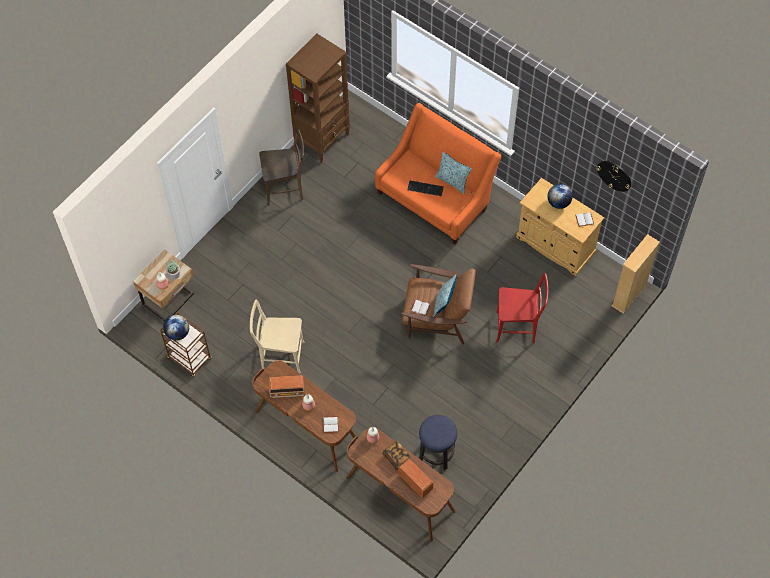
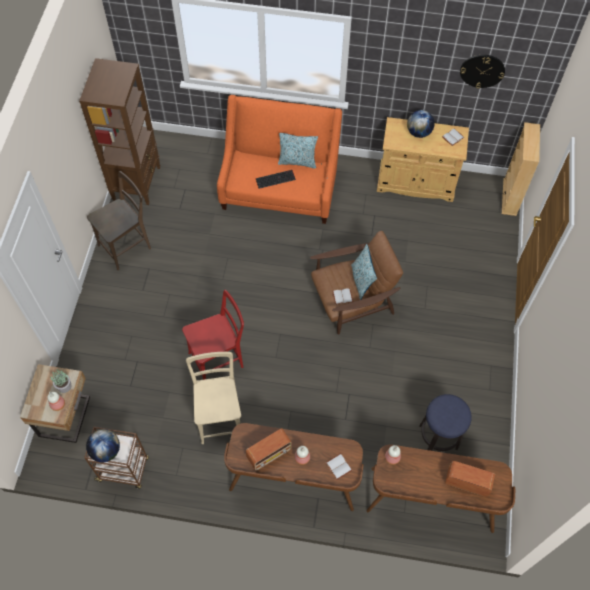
camera: 30 degrees left, 0 degrees up
(280, 355) = (219, 416): beige chair -> beige chair turned 105 degrees clockwise
(396, 457) = (430, 465): book -> none
(518, 327) = (433, 273): red chair -> red chair (219, 359)

